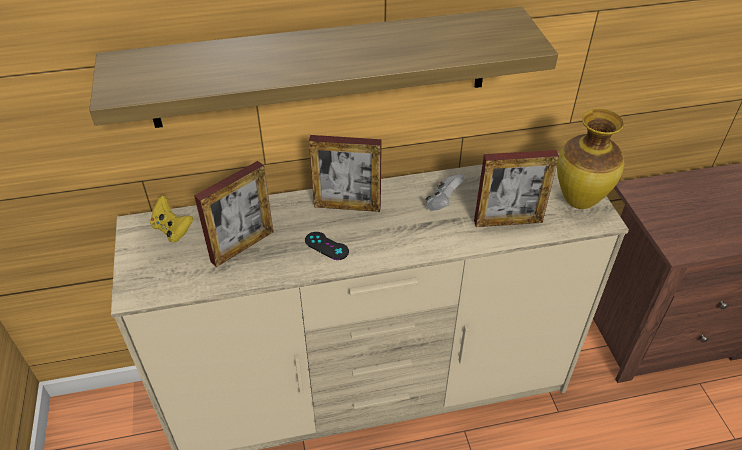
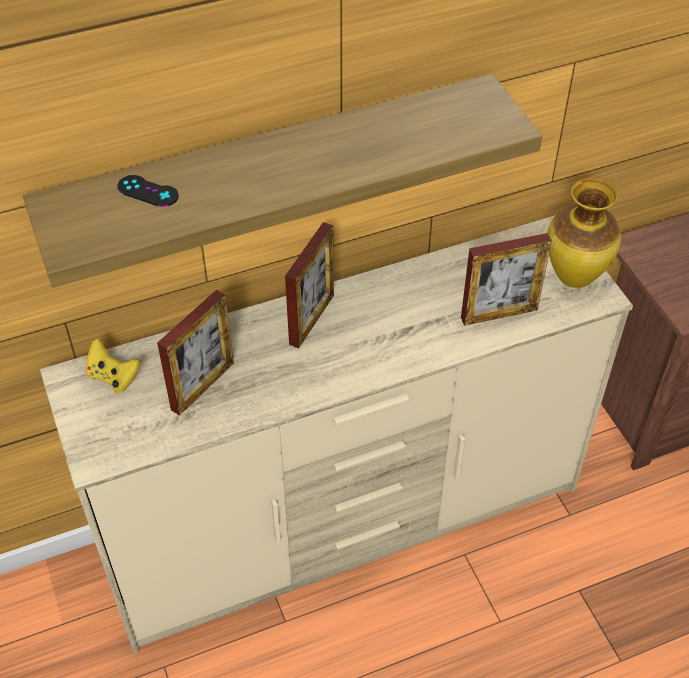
camera: 10 degrees left, 5 degrees up
(326, 246) = (300, 372): black game controller -> black game controller (148, 191)
(347, 206) = (312, 319): picture frame -> picture frame turned 60 degrees counterclockwise
(443, 203) = (421, 300): white game controller -> none

